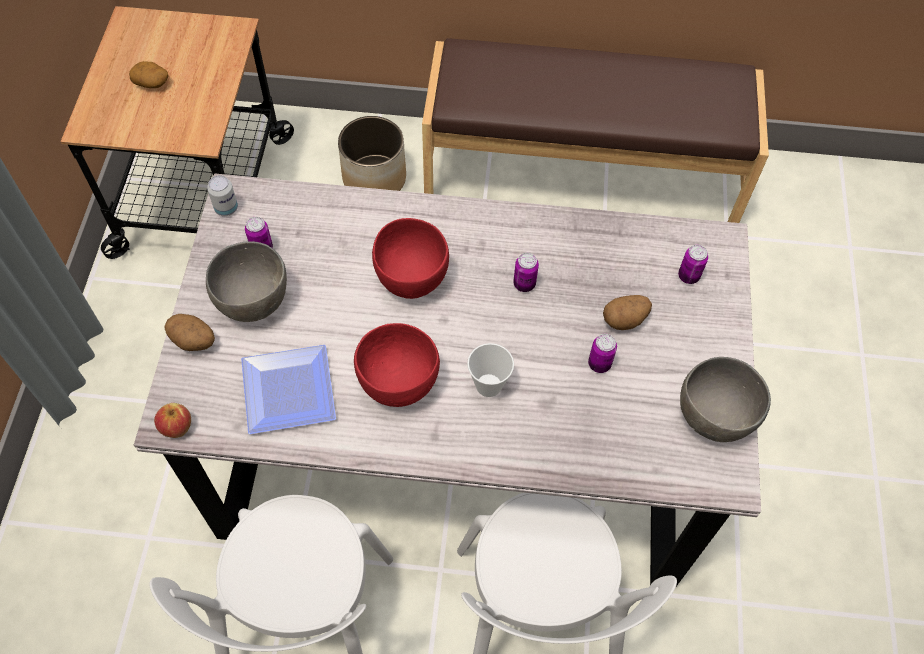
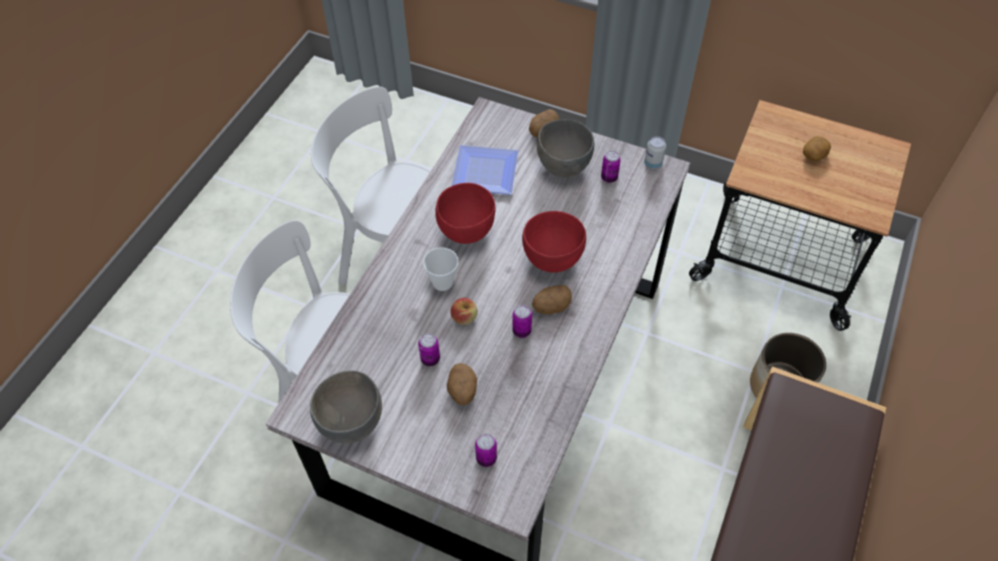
camera: 110 degrees right, 5 degrees down
(176, 426) = (482, 116): apple -> apple (464, 317)
(481, 264) = (551, 307): none -> potato

